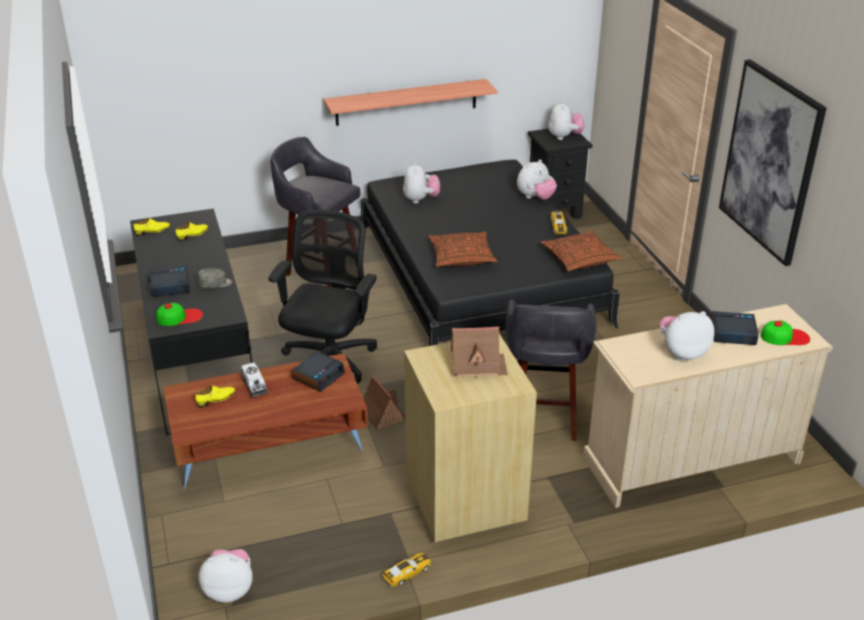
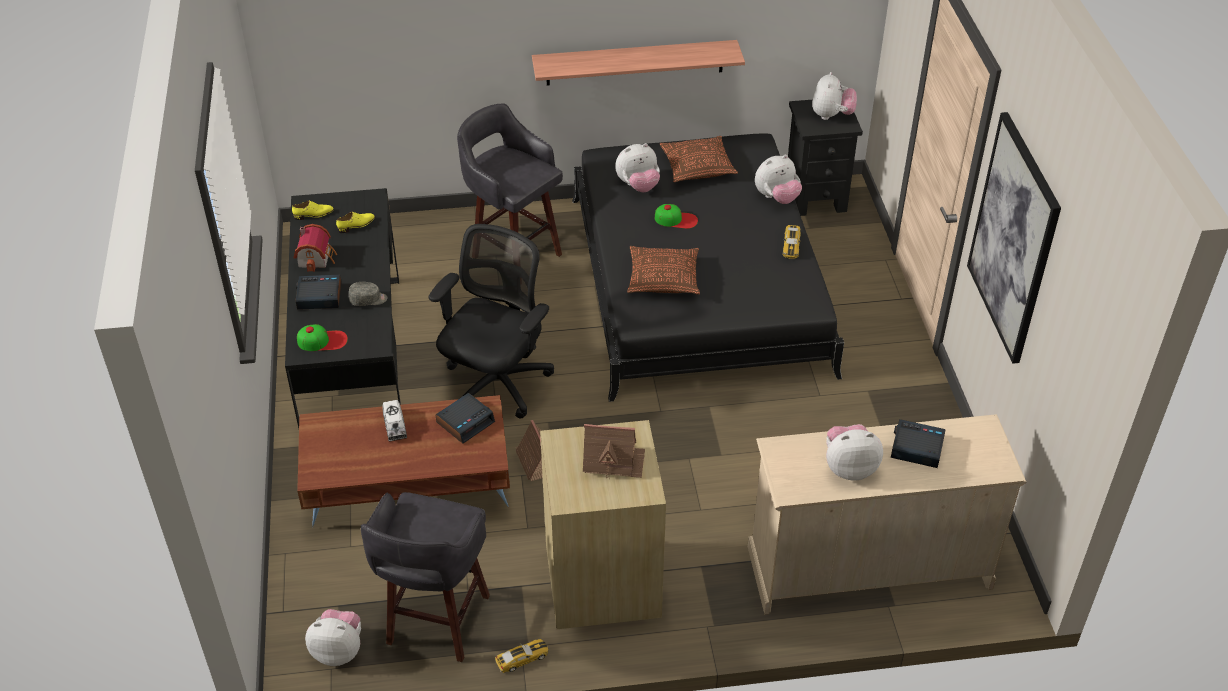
camera: 10 degrees right, 10 degrees up
(162, 260) = (317, 258): none -> toy house
(216, 399) = (351, 438): yellow shoe -> none
(421, 200) = (638, 186): plush toy -> plush toy turned 60 degrees clockwise
(542, 419) = (716, 492): grey stool -> grey stool (436, 624)
(580, 260) = (802, 298): brown pillow -> brown pillow (697, 168)
(785, 337) = (975, 461): cap -> cap (676, 219)

